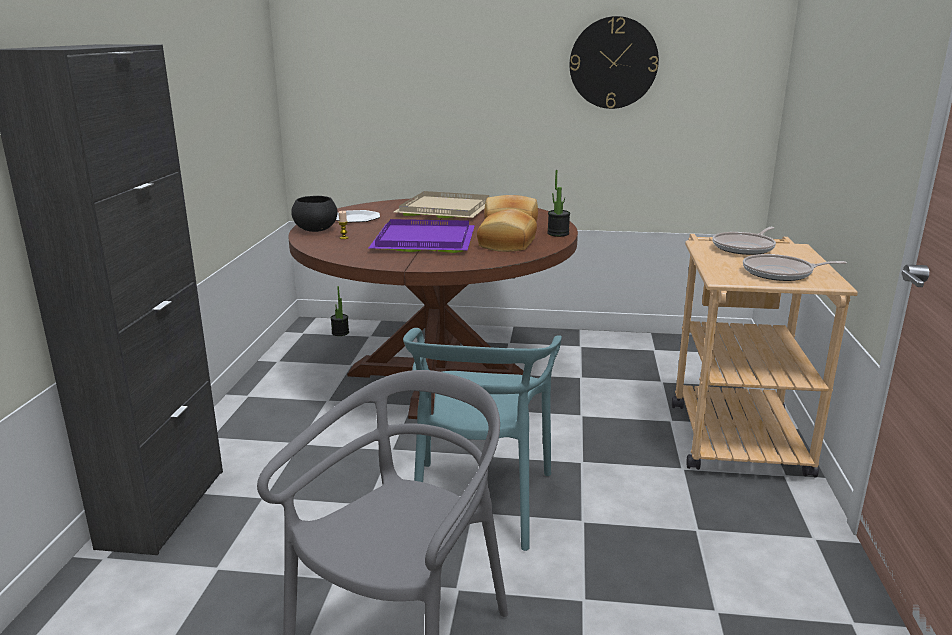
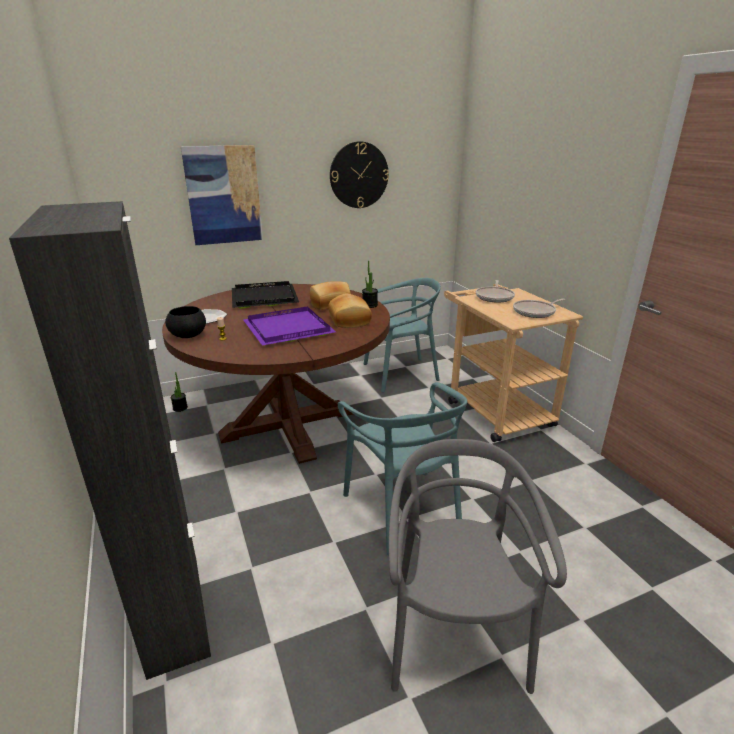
camera: 30 degrees left, 5 degrees up
(428, 79) = (223, 195): none -> picture
(447, 209) = (265, 297): beige tray -> black tray
(636, 356) = (400, 374): none -> turquoise chair

